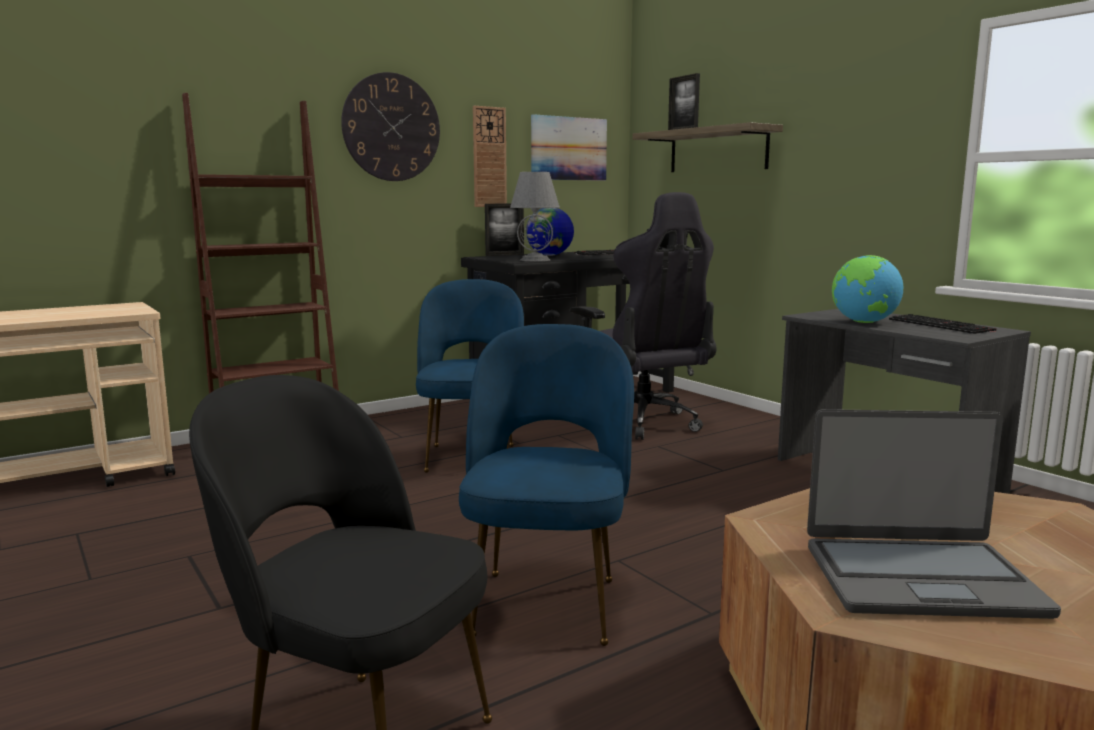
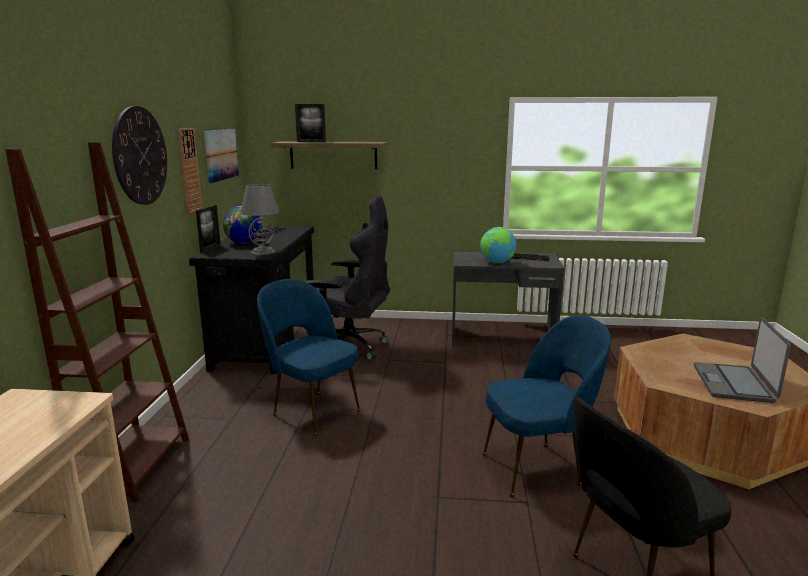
camera: 50 degrees left, 5 degrees up
(548, 600) = (538, 468): blue chair -> blue chair turned 120 degrees clockwise
(919, 578) = (734, 383): laptop -> laptop turned 150 degrees clockwise

